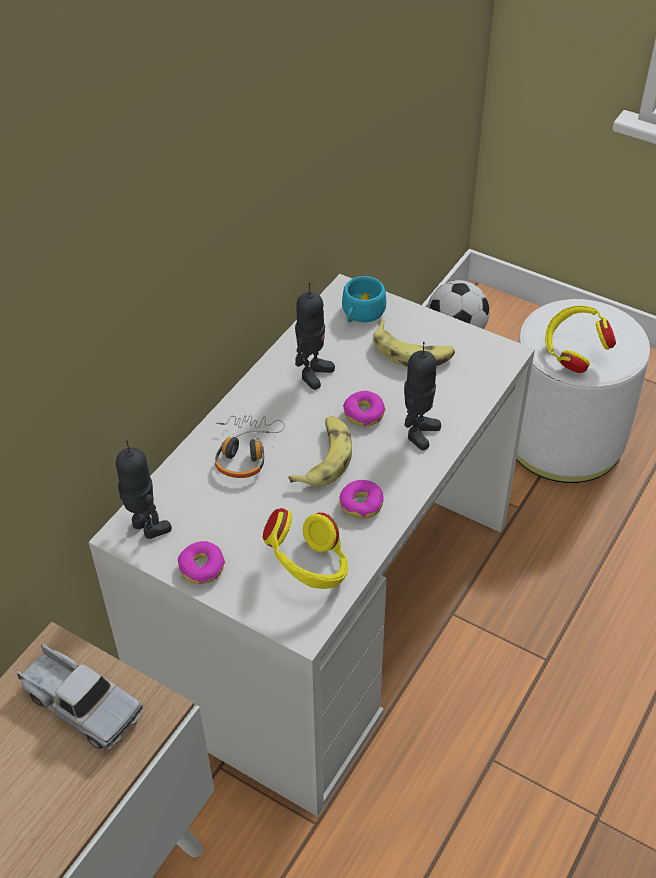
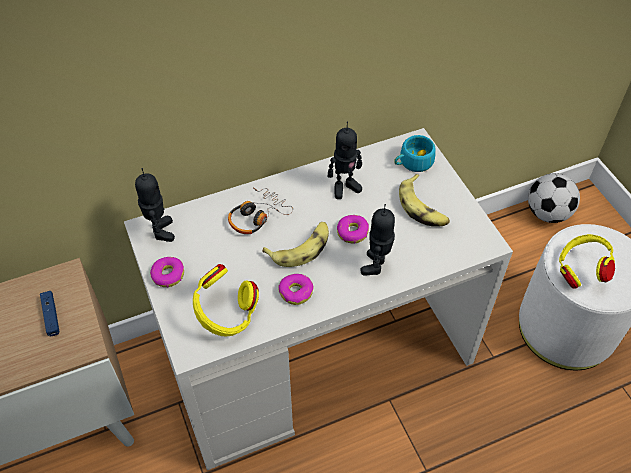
camera: 35 degrees right, 5 degrees up
(80, 704) = (51, 316): toy truck -> blue game controller
(418, 432) = (376, 265): toy robot -> toy robot turned 135 degrees clockwise

